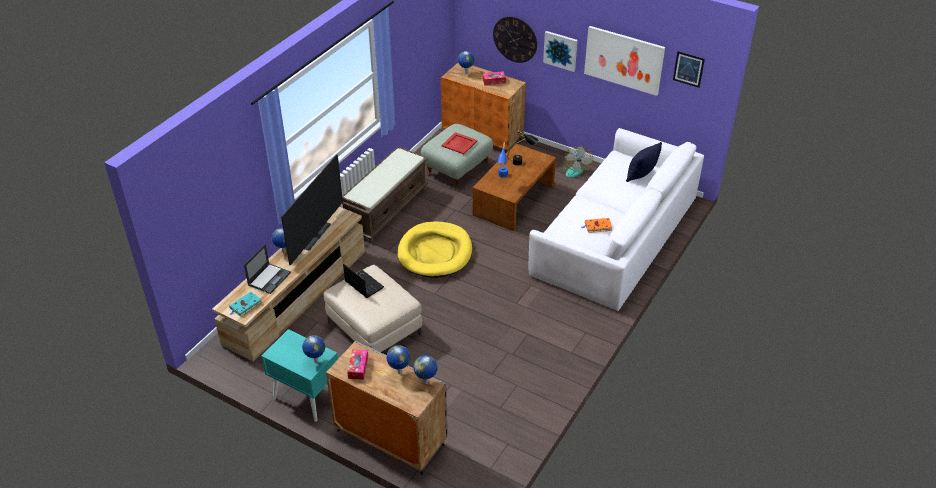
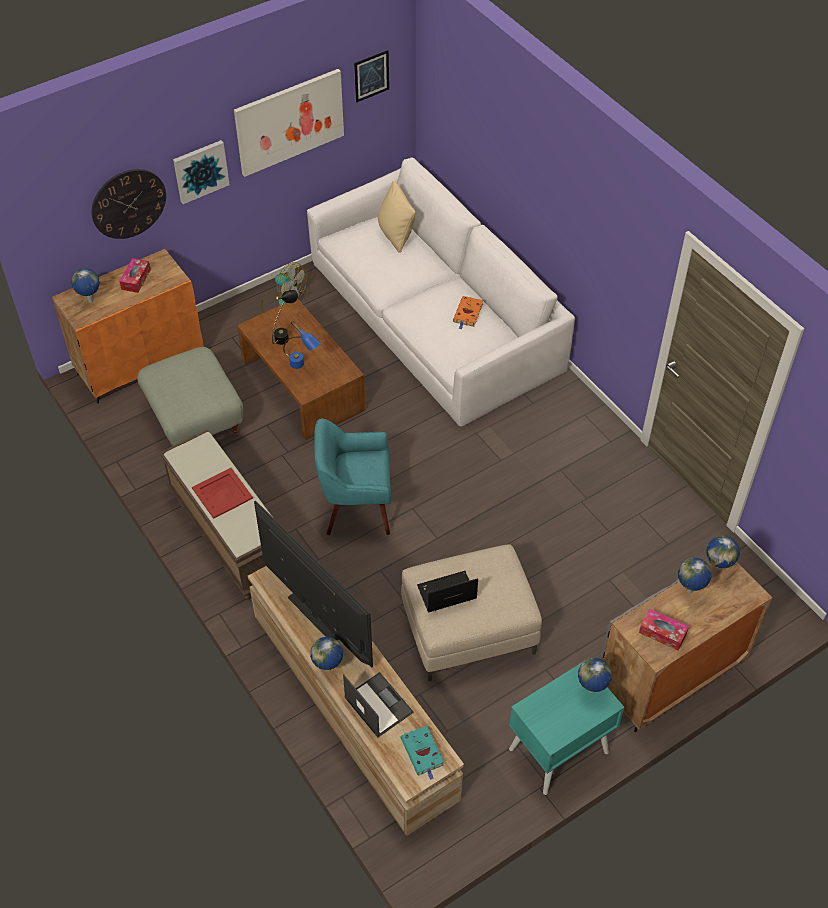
camera: 65 degrees left, 10 degrees up
(435, 252) = (356, 508): yellow dog bed -> turquoise armchair
(459, 143) = (198, 382): red tray -> red tray (222, 494)
(641, 175) = (395, 235): black pillow -> beige pillow

